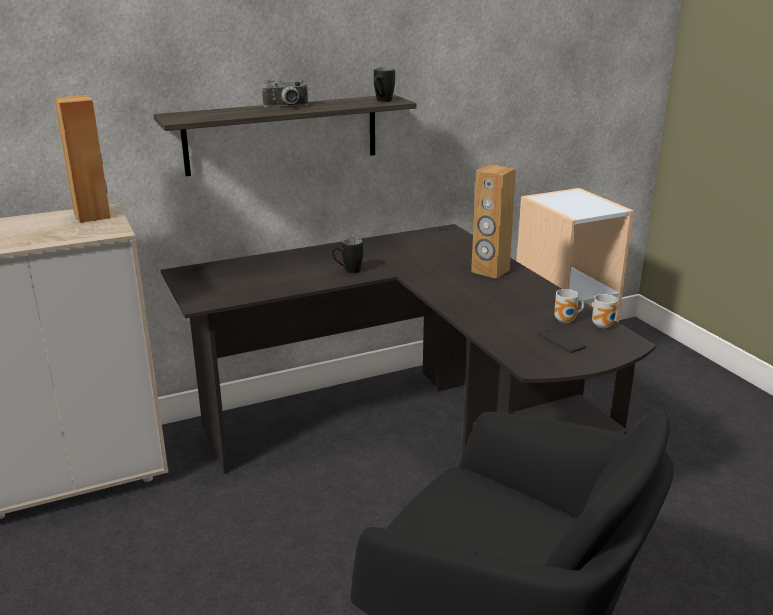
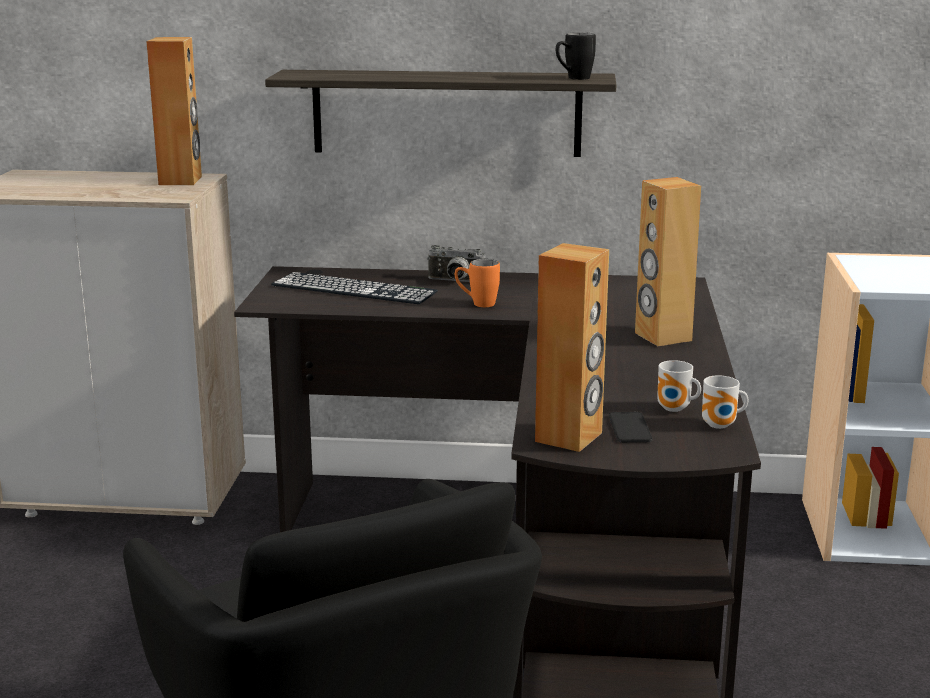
camera: 30 degrees right, 5 degrees down
(249, 276) = (354, 288): none -> keyboard
(287, 107) = (440, 75): camera -> camera (455, 282)
(347, 271) = (477, 304): black mug -> orange mug
(539, 357) = (569, 437): none -> brown speaker

